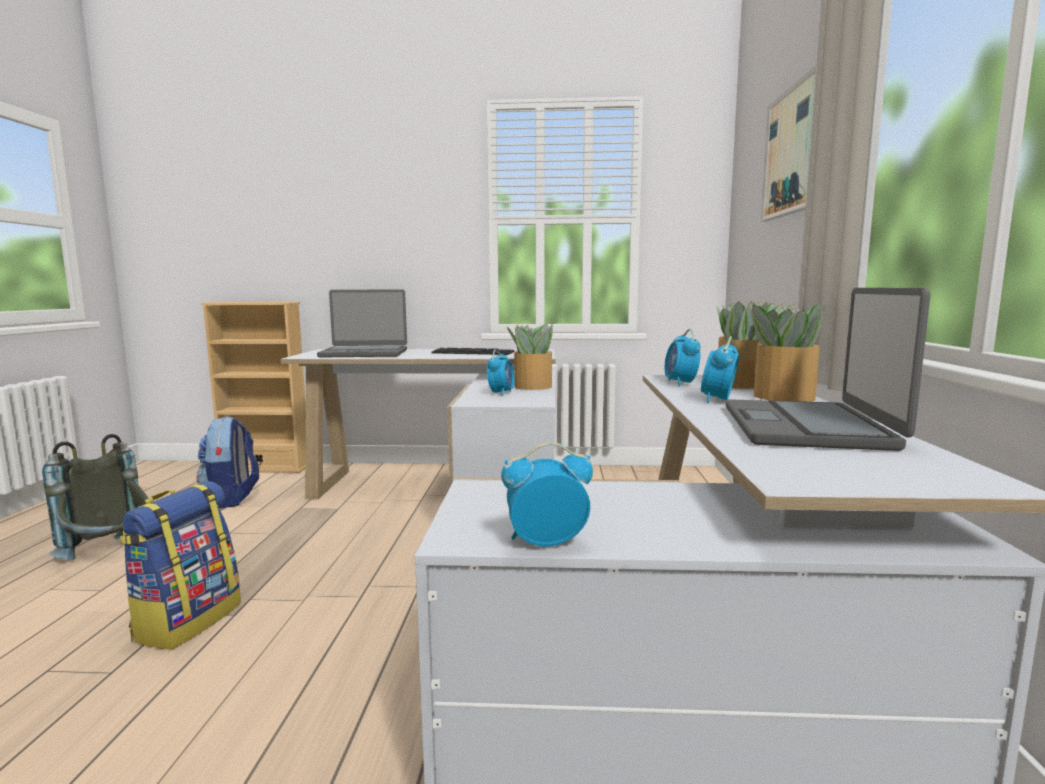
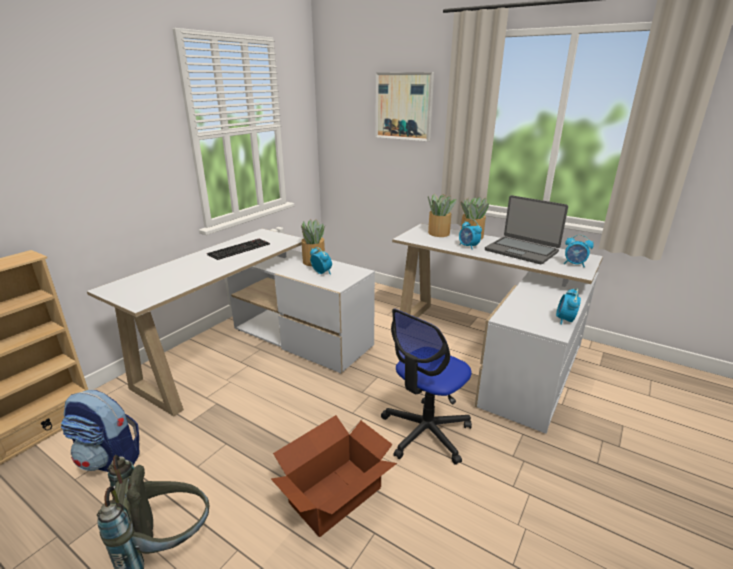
camera: 60 degrees left, 15 degrees up
(188, 621) = (334, 495): backpack -> cardboard box
(353, 661) = (425, 432): none -> office chair
(364, 353) = (171, 279): laptop -> none
(680, 383) = (425, 240): alarm clock -> alarm clock (574, 264)

